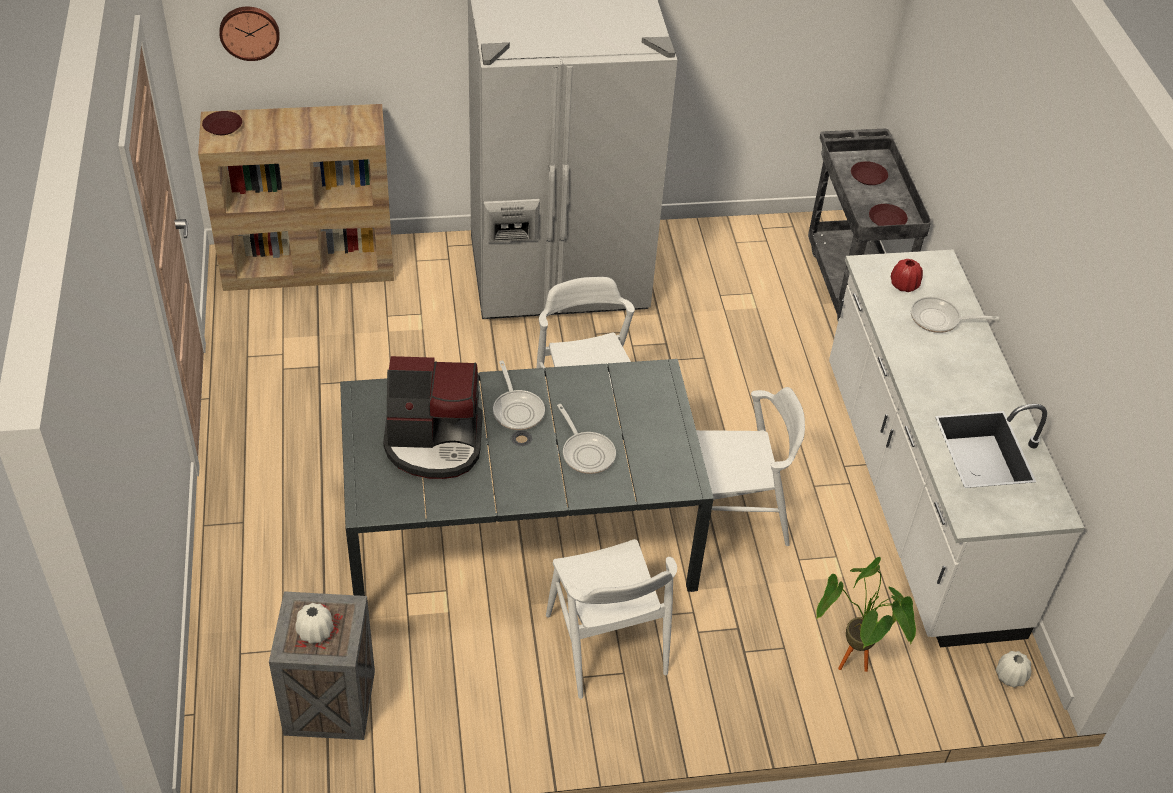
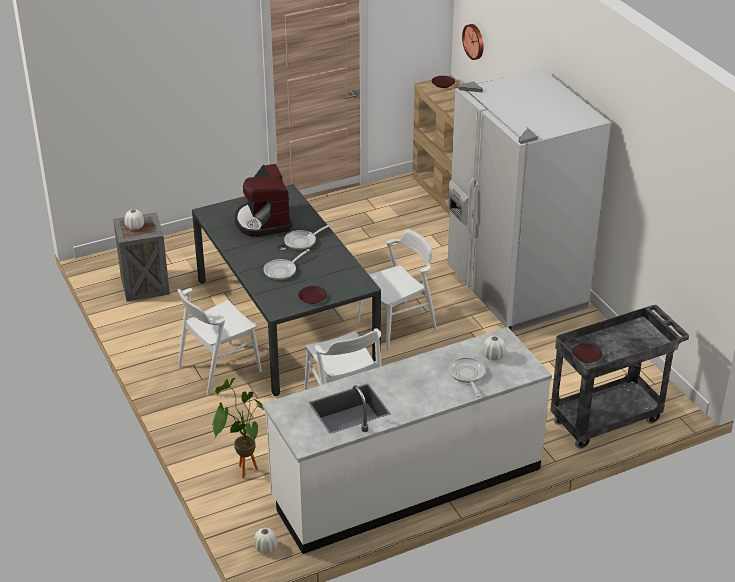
camera: 75 degrees right, 10 degrees down
(868, 176) = (632, 341): brown plate -> brown plate (313, 297)
(904, 285) = (493, 356): red vase -> white vase

